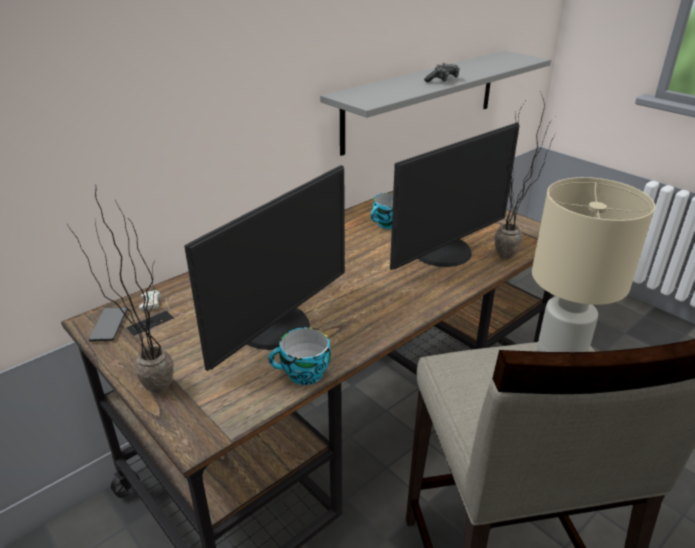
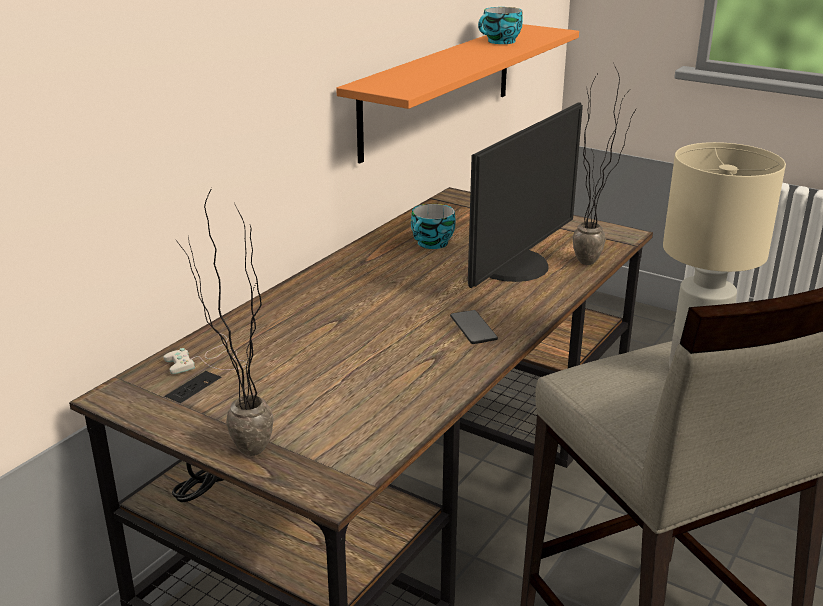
camera: 15 degrees left, 5 degrees down
(109, 325) = (140, 396): phone -> phone (473, 328)
(277, 328) = (360, 369): monitor -> none
(303, 374) = (420, 410): cup -> cup (500, 42)
(422, 100) = (439, 89): grey shelf -> orange shelf
(442, 80) = (471, 61): game controller -> none

